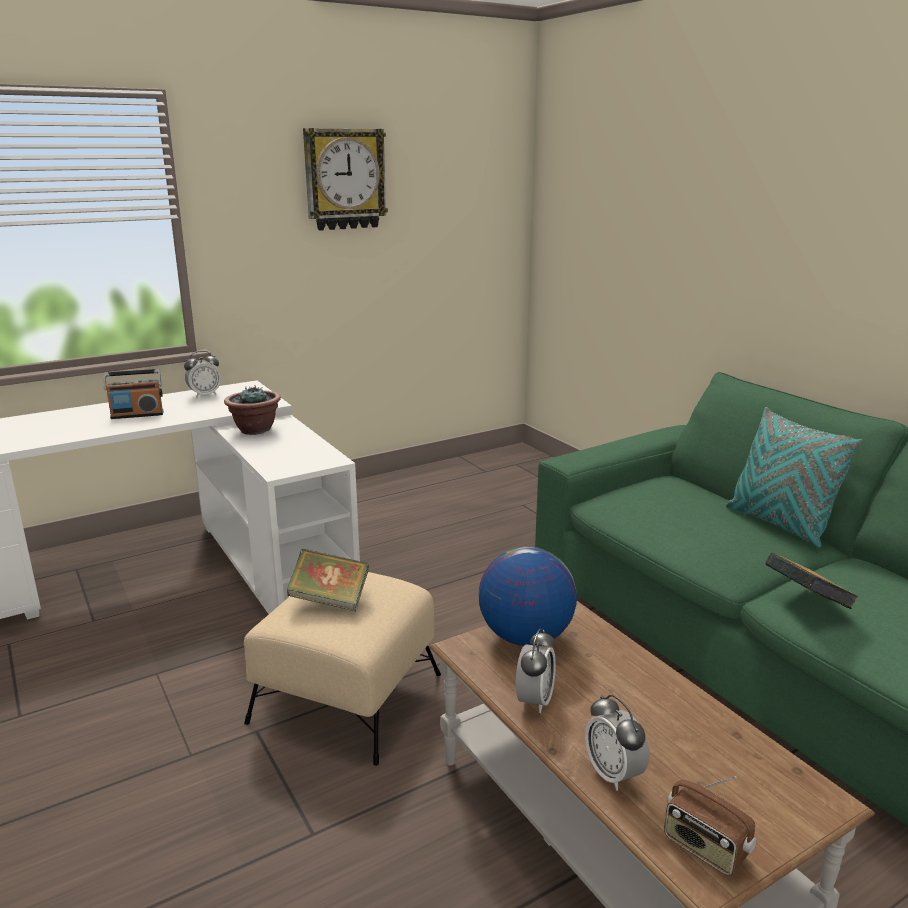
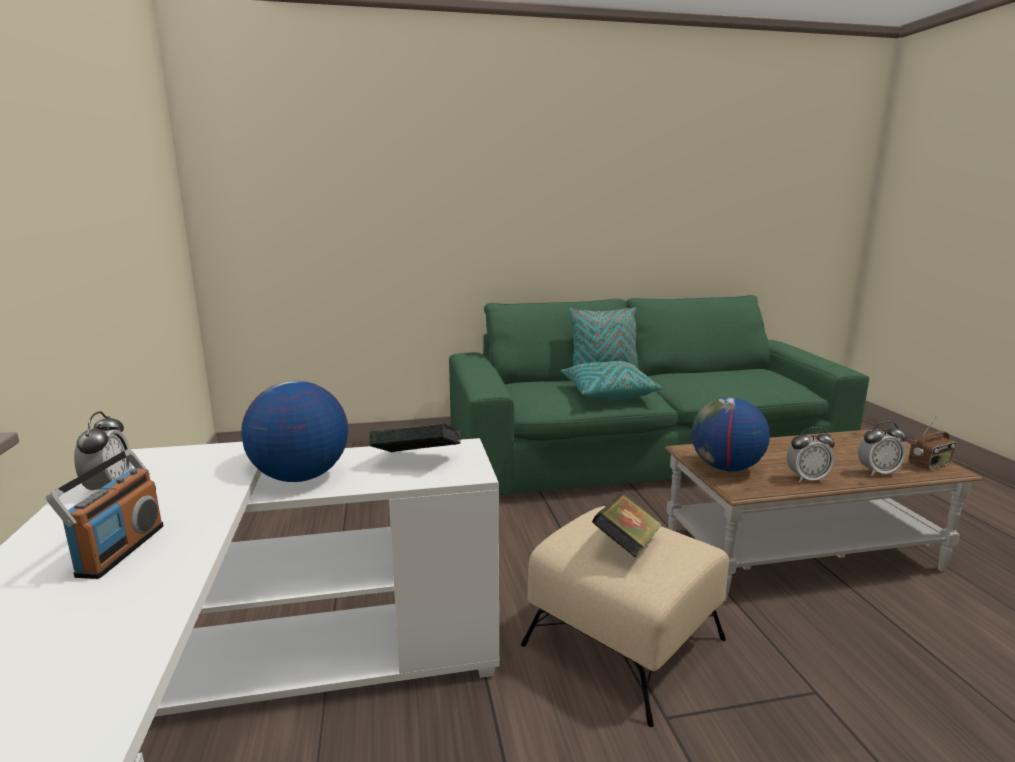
camera: 70 degrees left, 5 degrees down
(255, 430) = (300, 477): potted plant -> globe
(344, 179) = (73, 142): wall clock -> none
(534, 700) = (807, 479): alarm clock -> alarm clock turned 135 degrees clockwise
(696, 533) = (607, 394): none -> turquoise pillow
(805, 602) = (706, 391): book -> book (417, 461)

